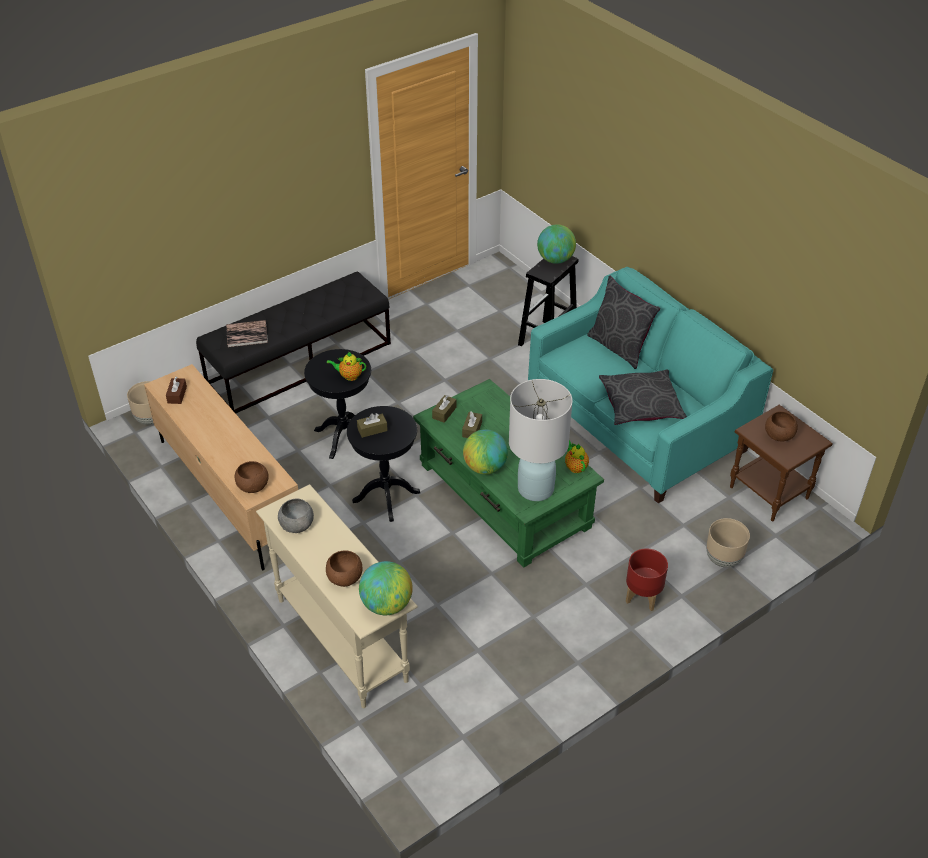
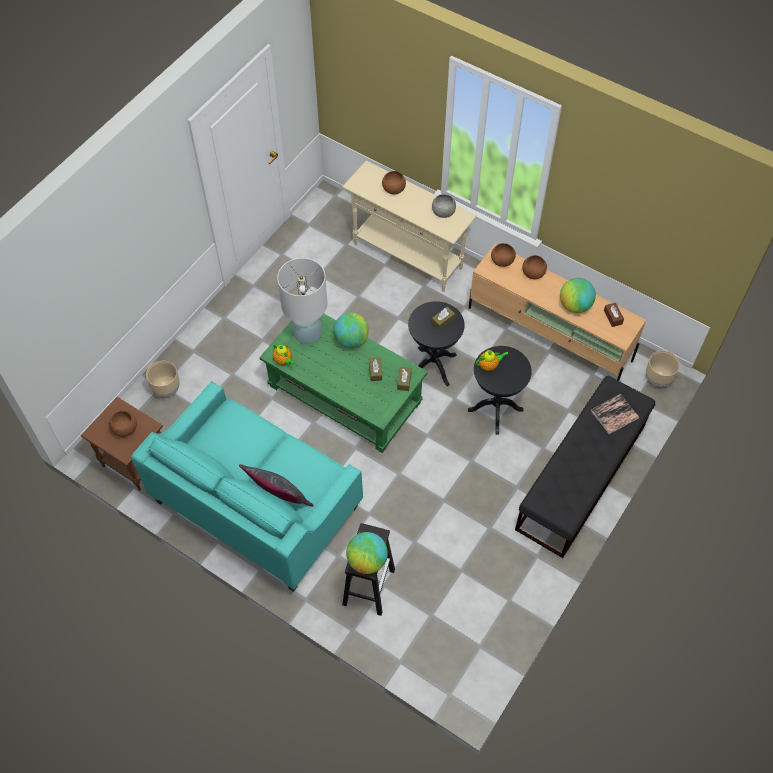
camera: 160 degrees right, 15 degrees up
(227, 462) = (533, 273): none -> brown bowl
(387, 604) = (360, 181): globe -> globe (575, 305)
(640, 405) = (245, 433): grey pillow -> none
(643, 596) = (220, 342): red planter -> none

